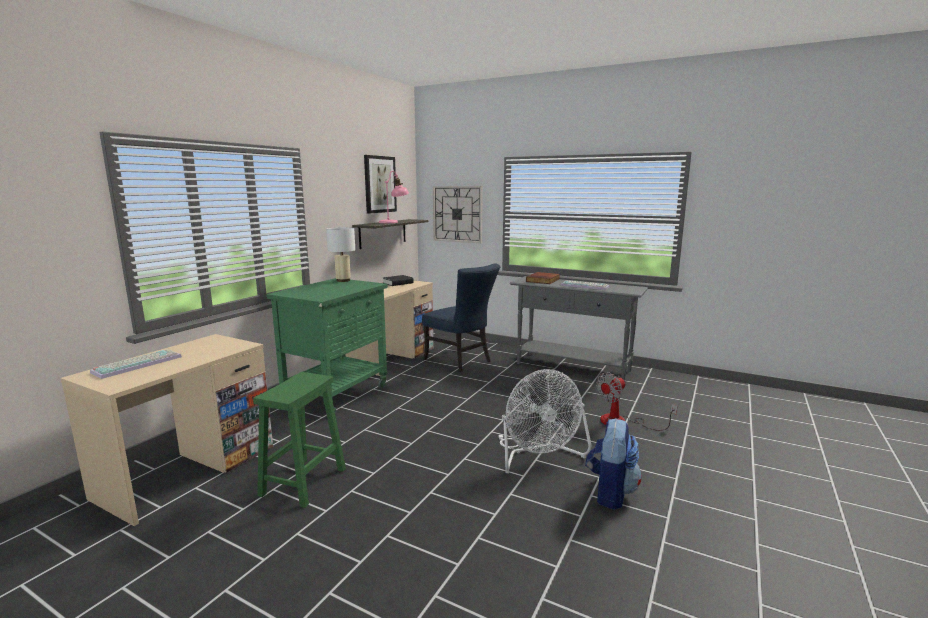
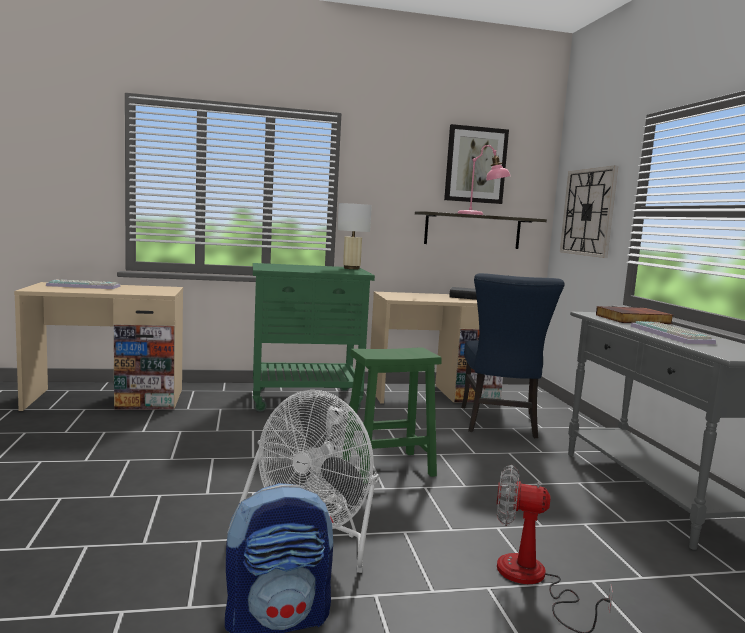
camera: 50 degrees right, 5 degrees down
(303, 482) = (124, 438): green stool -> green stool (386, 467)

